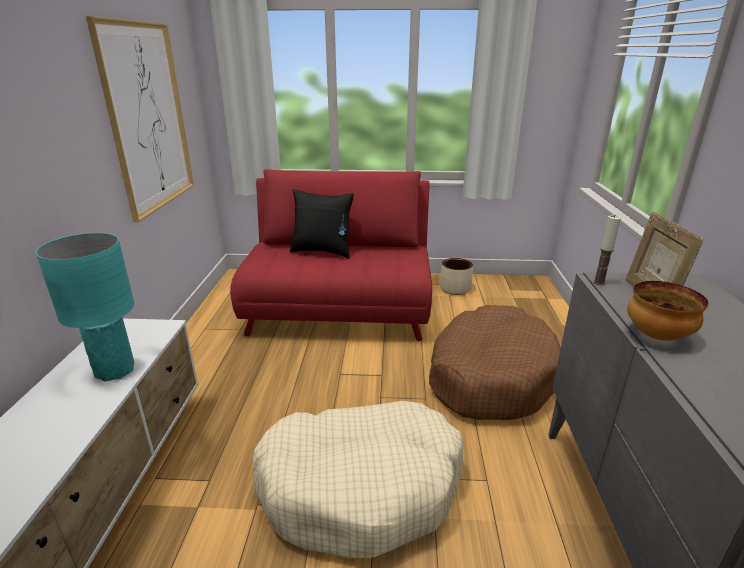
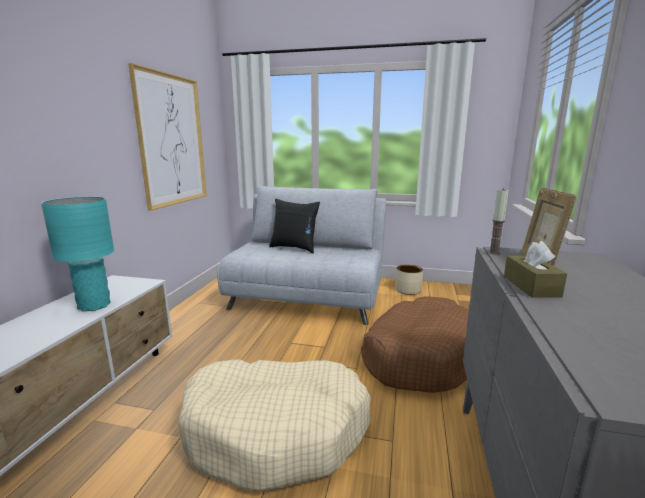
camera: 10 degrees right, 10 degrees down
(339, 307) = (307, 296): red sofa -> grey sofa
(656, 335) = (531, 286): bowl -> brown tissue box

